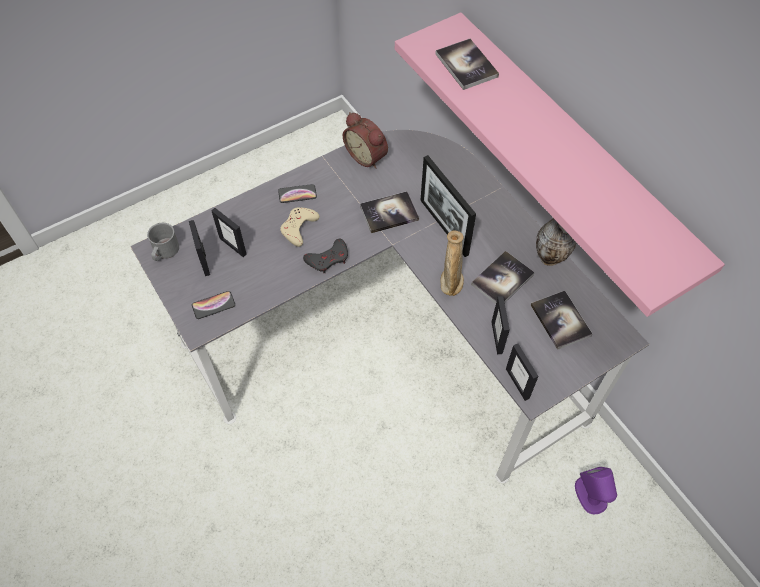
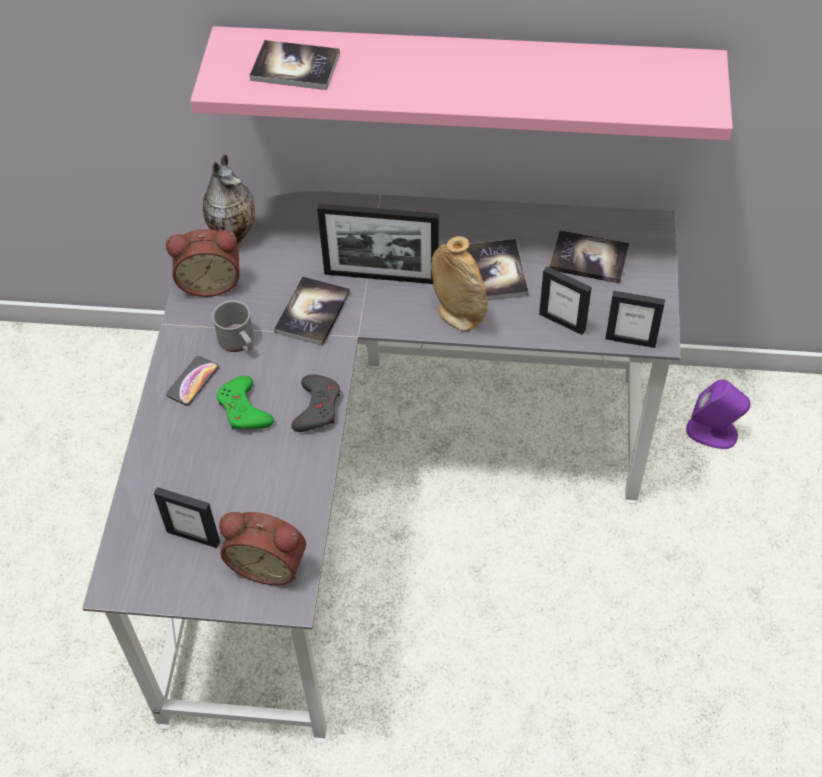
camera: 50 degrees left, 5 degrees down
(164, 252) = (133, 572): grey mug -> grey mug (239, 342)
(213, 305) = (269, 563): phone -> alarm clock
(233, 246) = (201, 492): picture frame -> none
(299, 228) = (244, 409): beige game controller -> green game controller
(551, 257) = (508, 215): vase -> vase (234, 235)

